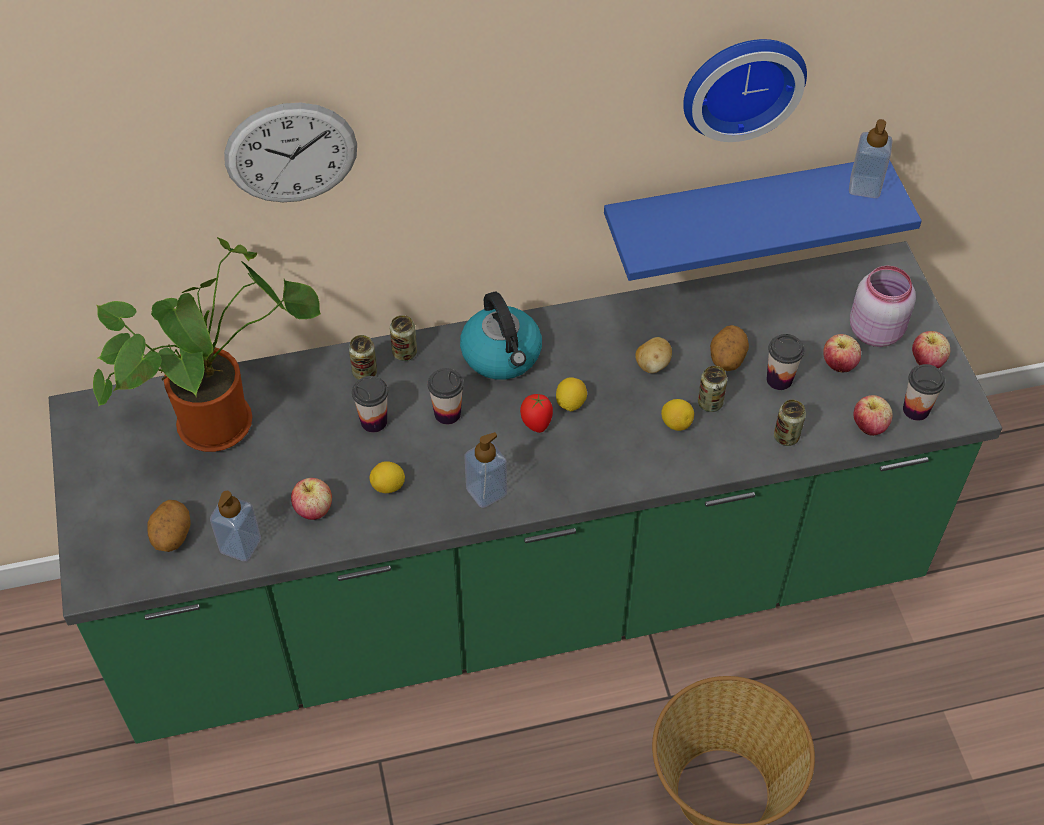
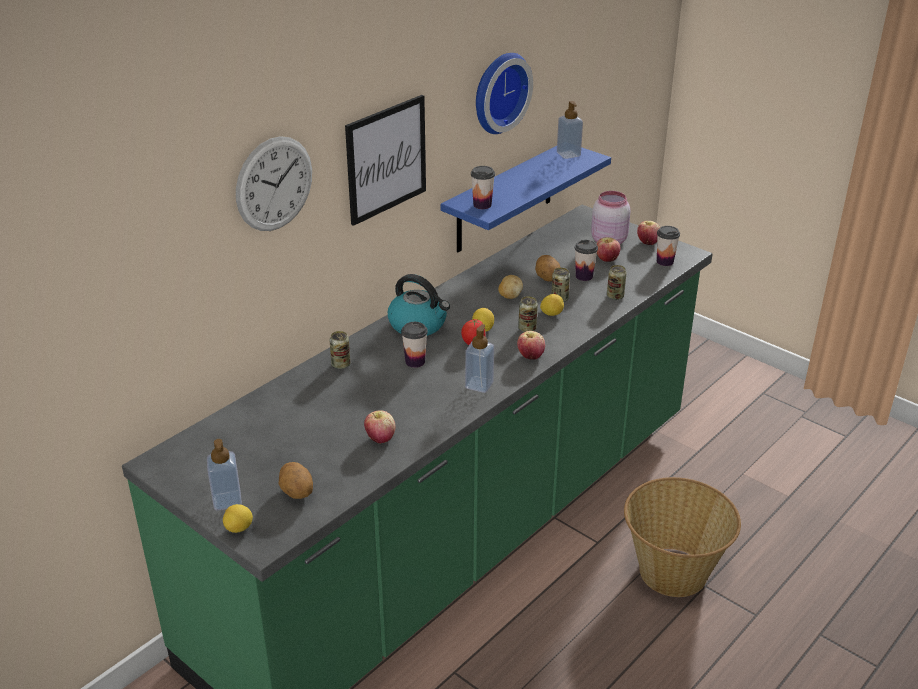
camera: 35 degrees left, 20 degrees down
(221, 418) = (266, 423): potted plant -> none
(240, 545) = (350, 476): soap dispenser -> soap dispenser (227, 501)
(374, 421) = (372, 383): cup -> cup (482, 205)
(388, 486) = (416, 408): lemon -> lemon (239, 528)
(404, 352) = (356, 346): can -> can (527, 329)
(499, 144) = (386, 159): none -> picture
(869, 426) = (650, 276): apple -> apple (530, 356)

